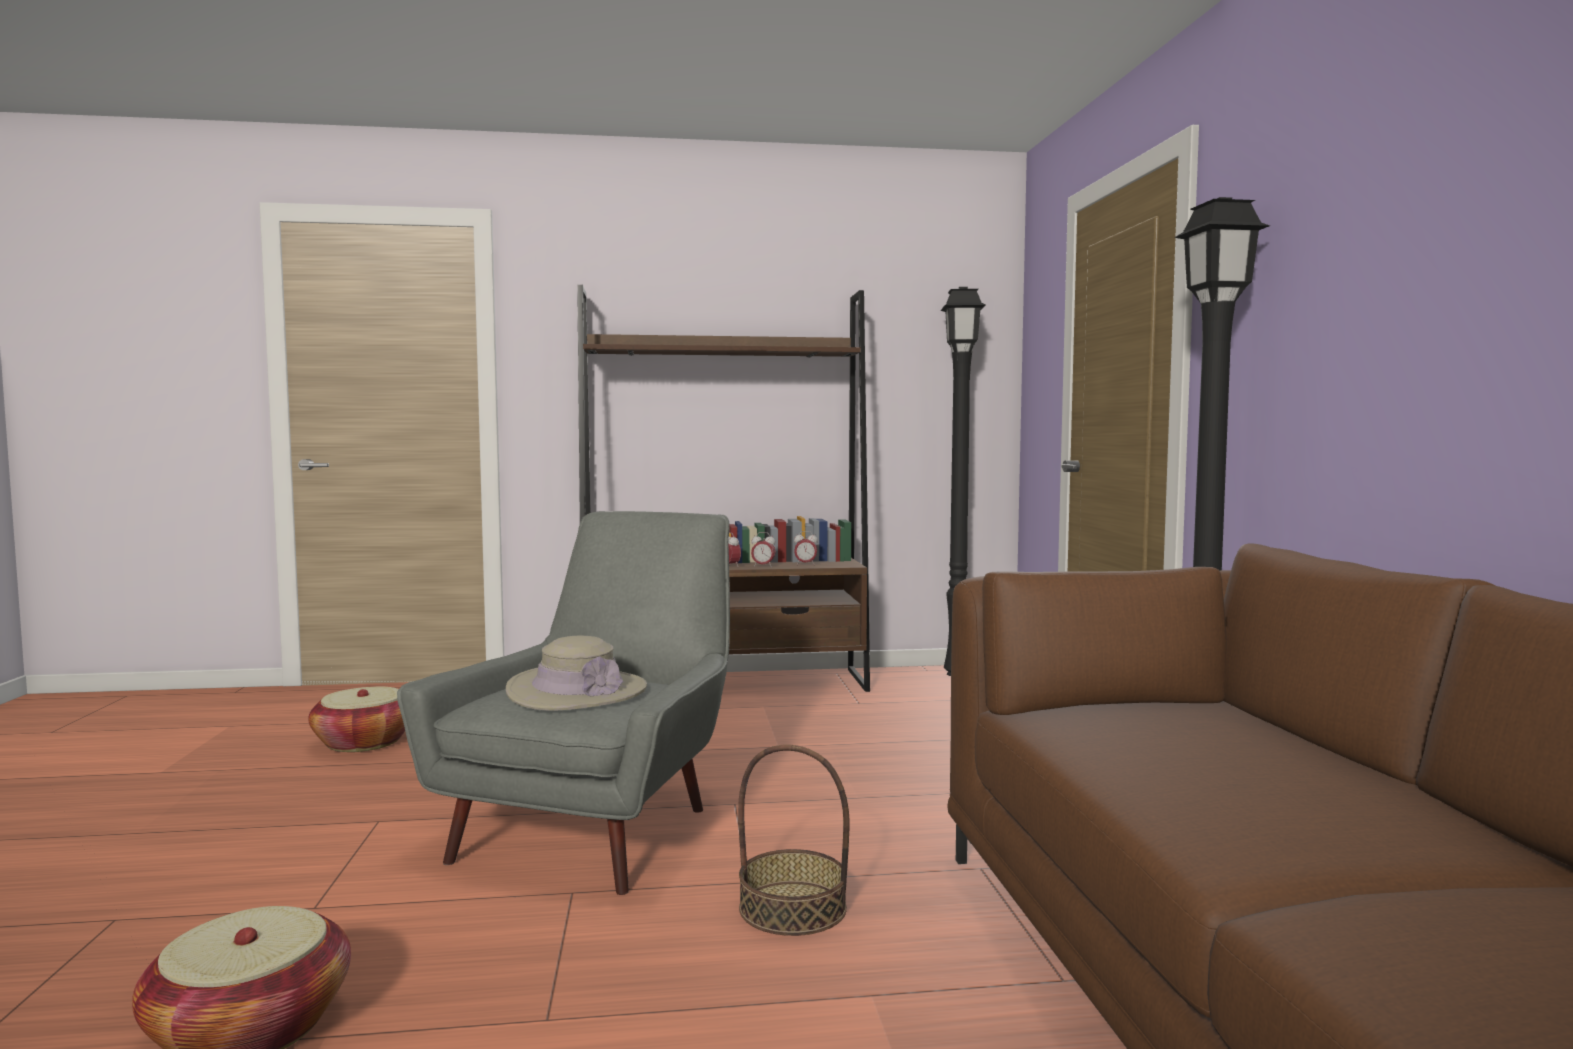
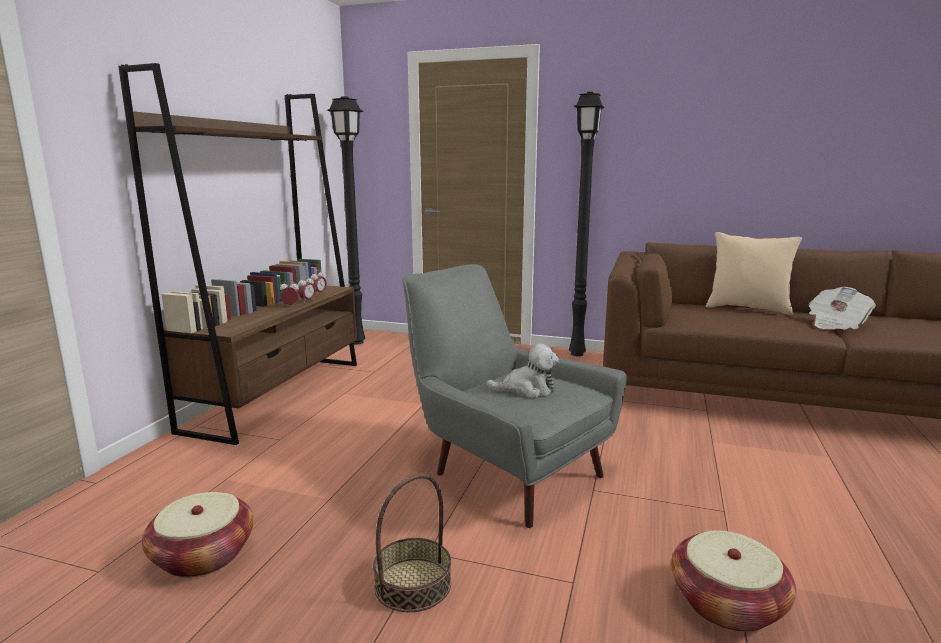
camera: 65 degrees left, 10 degrees up
(577, 691) = (526, 389): beige hat -> plush toy
(793, 908) = (635, 440): basket -> basket (412, 584)
(1339, 767) = (748, 309): none -> beige pillow
(1396, 876) = (836, 324): none -> newspaper

